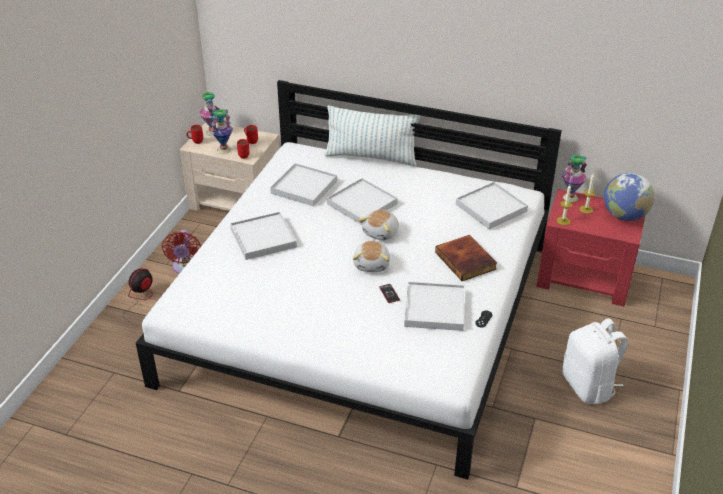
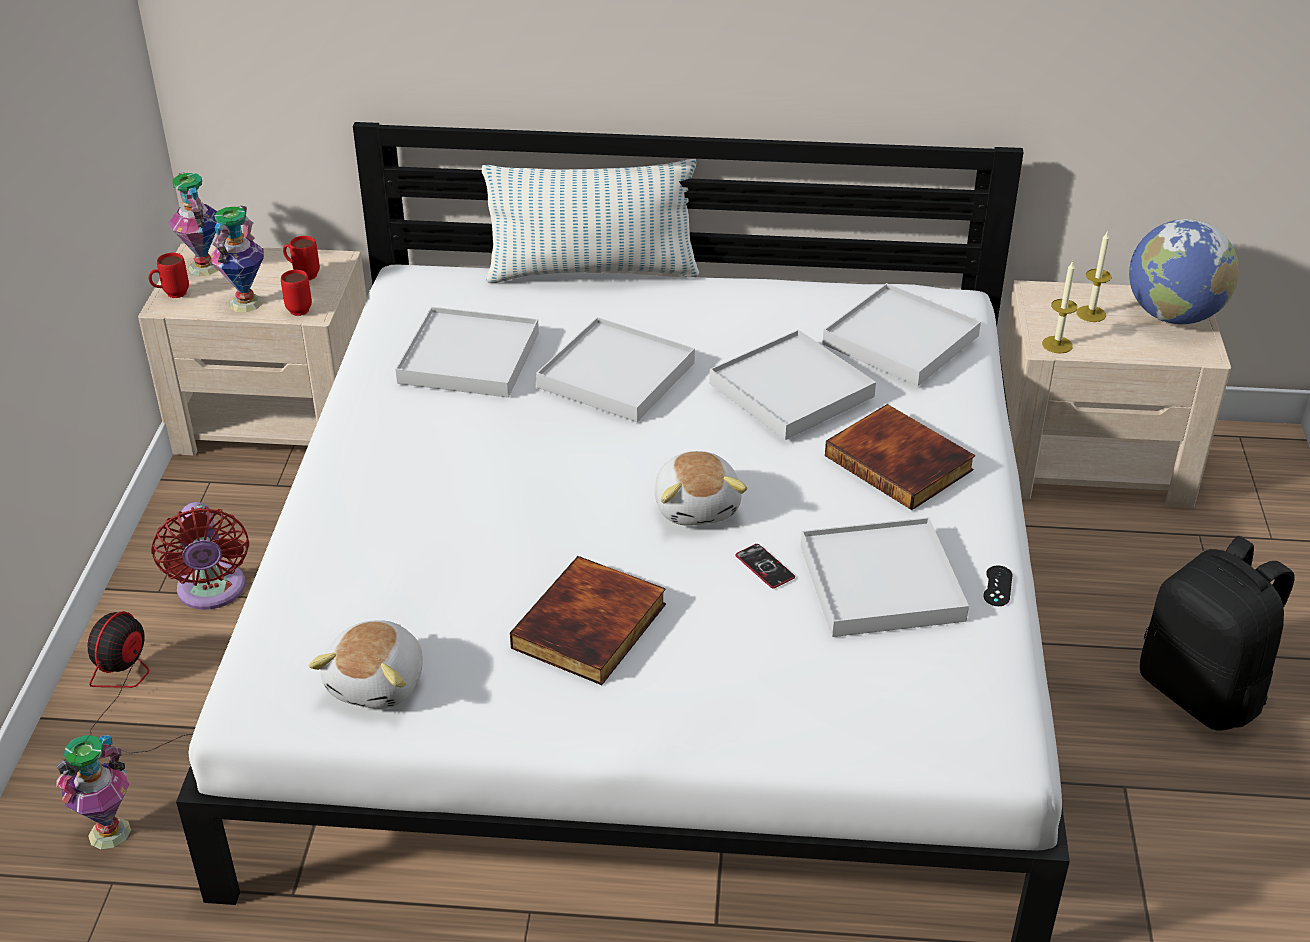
camera: 15 degrees left, 0 degrees up
(263, 238) = (420, 488): white tray -> white tray (791, 390)
(309, 305) = (591, 627): none -> book
(381, 232) = (688, 431): plush toy -> plush toy (379, 682)
(570, 197) = (1047, 293): vase -> vase (109, 832)
(585, 277) = (1091, 460): red nightstand -> beige nightstand
(589, 386) = (1202, 692): white backpack -> black backpack

